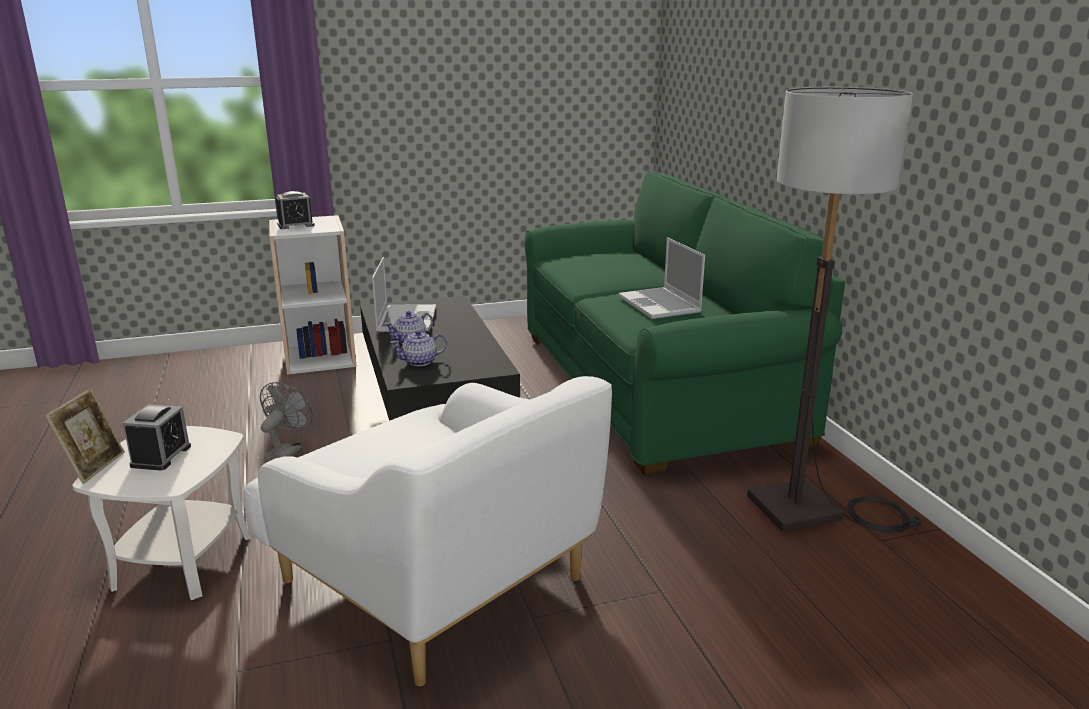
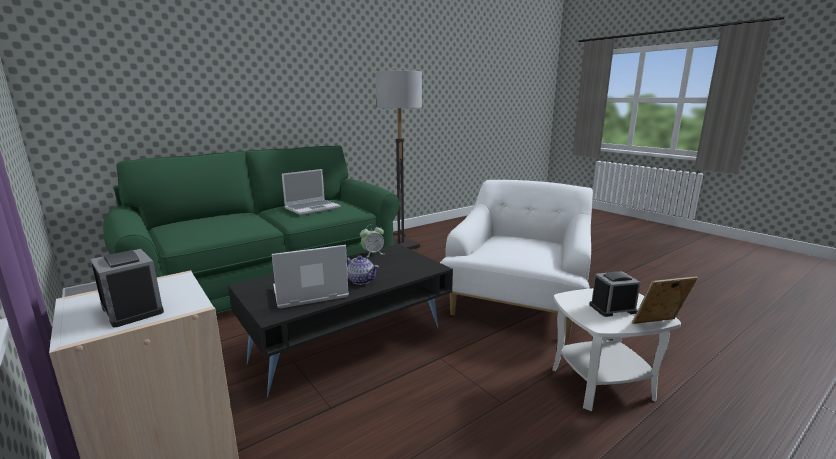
camera: 110 degrees left, 5 degrees down
(286, 451) = (442, 402): grey fan -> none
(420, 362) = (400, 269): teapot -> none
(490, 354) = (372, 254): none -> alarm clock

